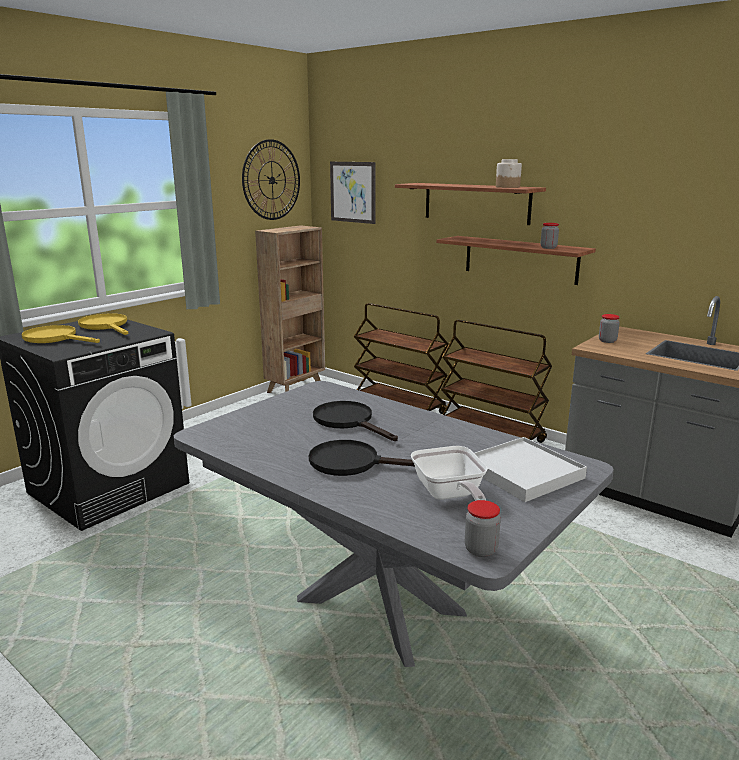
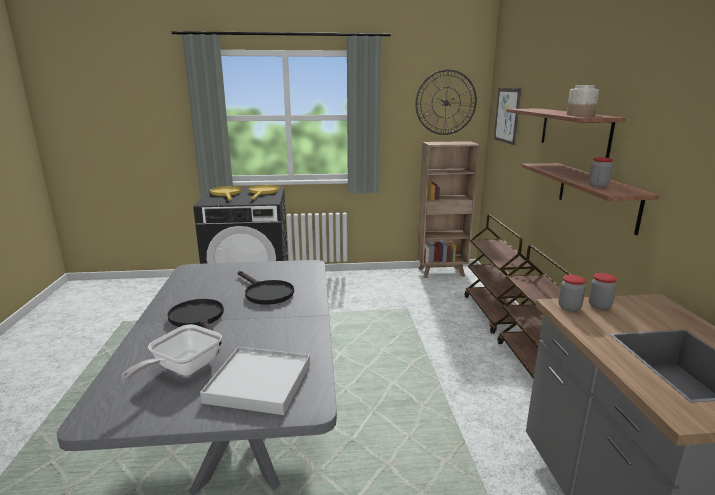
camera: 45 degrees right, 0 degrees up
(348, 421) = (265, 293): black frying pan -> black frying pan turned 135 degrees clockwise
(481, 550) = (99, 414): jar -> jar (569, 307)

